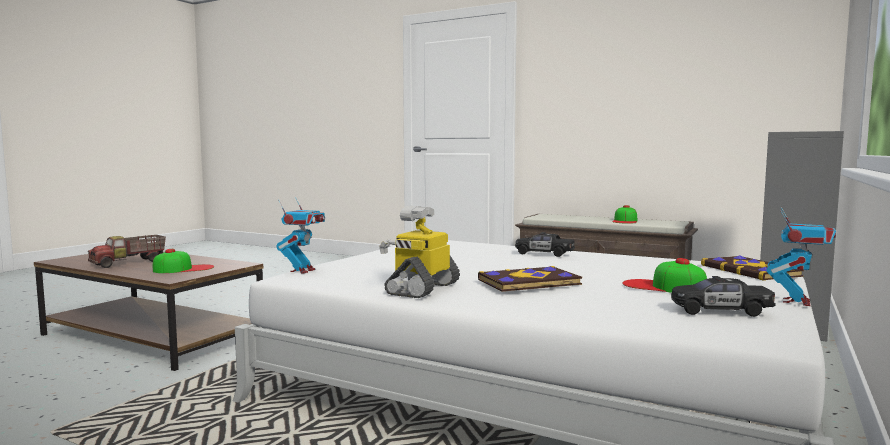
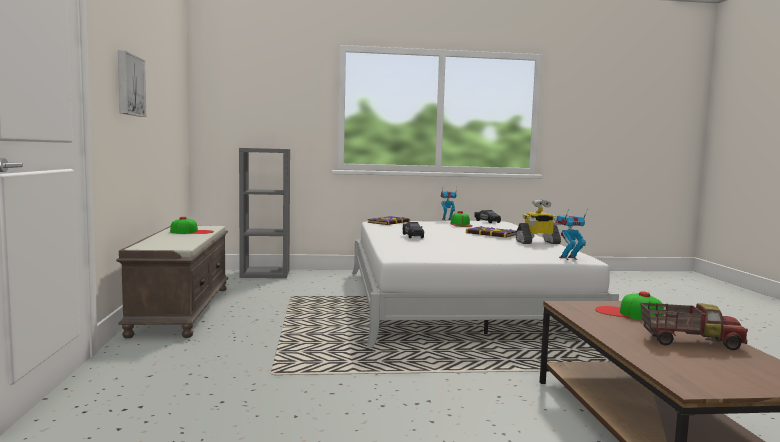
camera: 125 degrees left, 0 degrees up
(591, 89) = (129, 85): none -> picture

